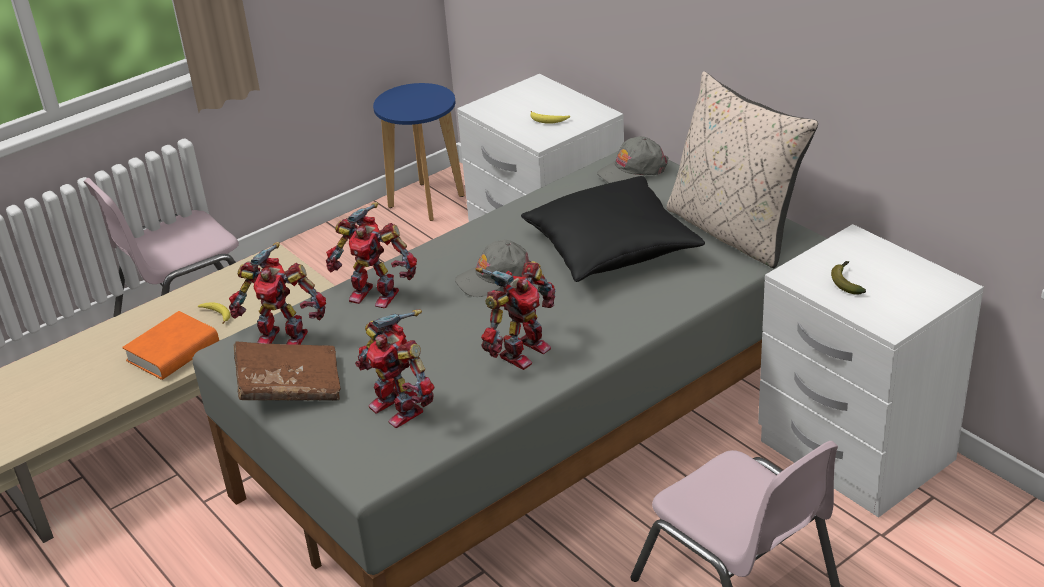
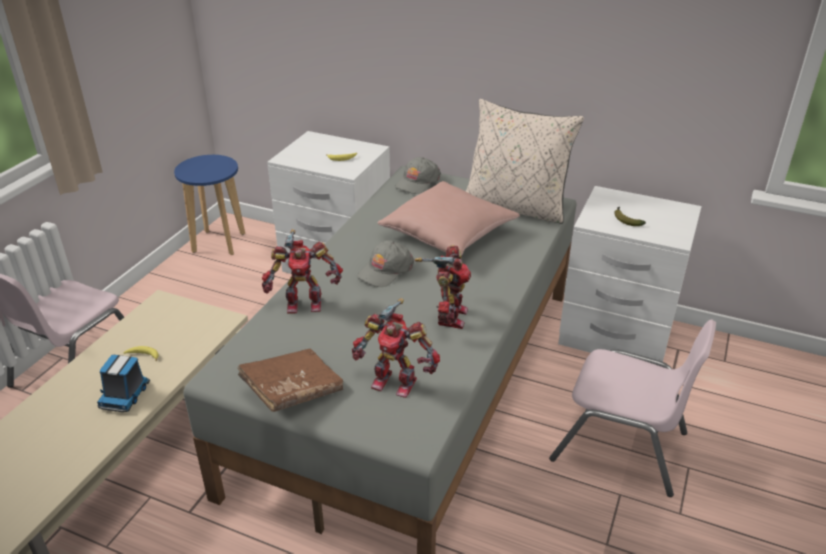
camera: 30 degrees left, 0 degrees up
(173, 352) = (125, 395): orange book -> toy truck
(283, 337) = (255, 353): toy robot -> none
(611, 249) = (448, 234): black pillow -> pink pillow

